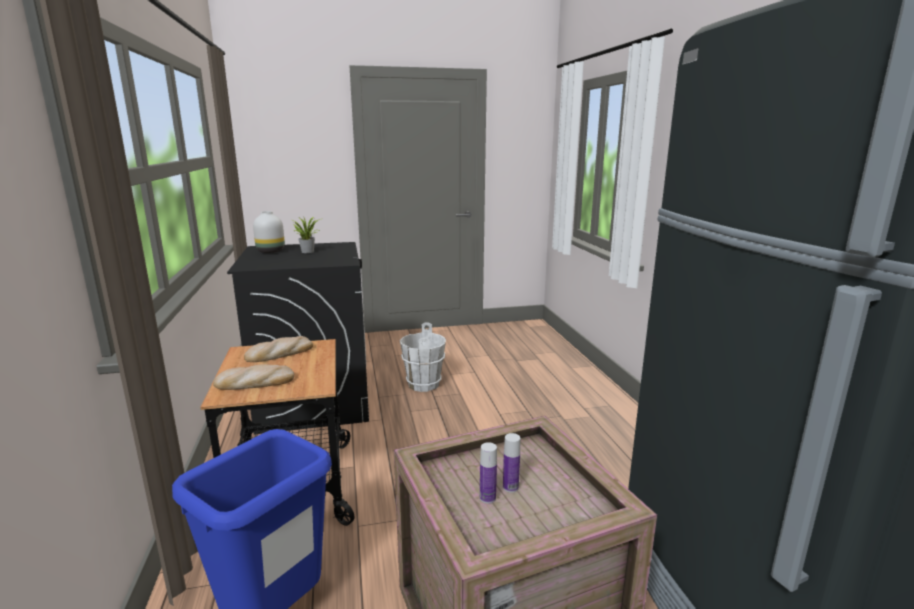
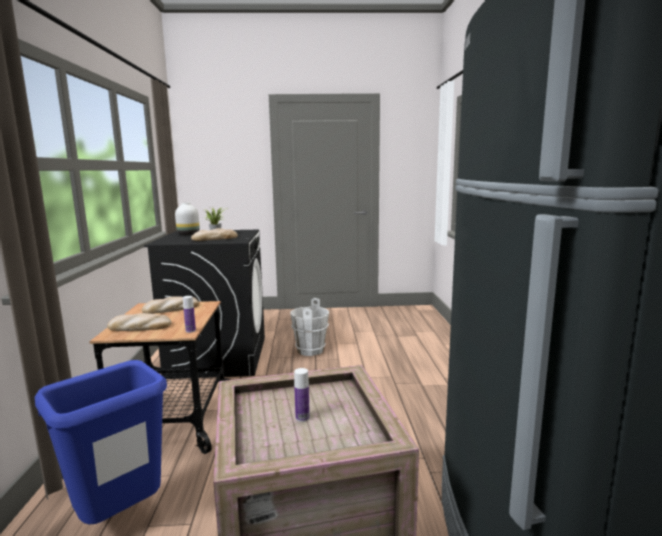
camera: 10 degrees right, 5 degrees down
(312, 258) = (214, 238): none -> bread
(487, 498) = (278, 424): bottle -> bottle (190, 330)

